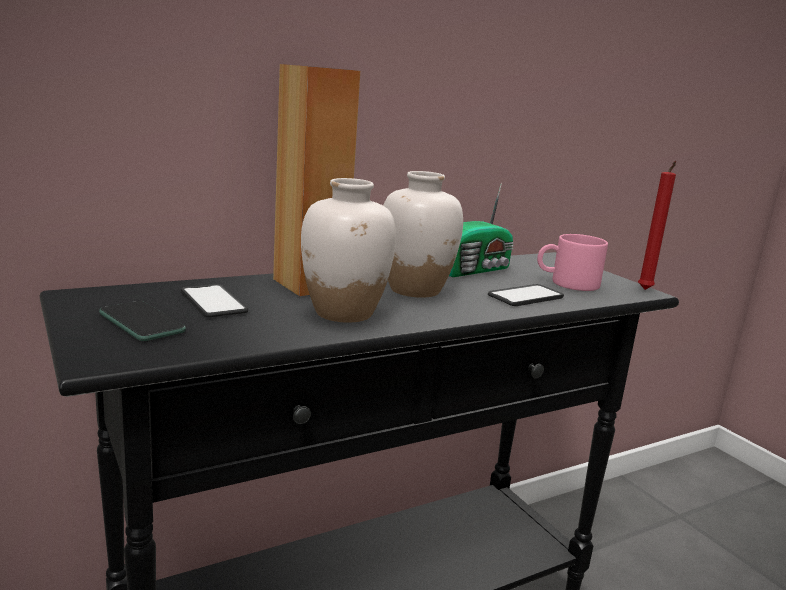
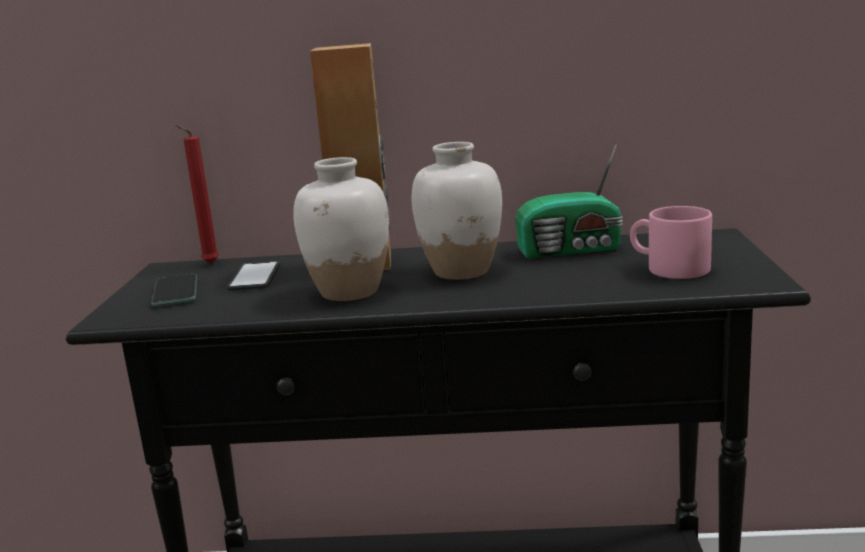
camera: 35 degrees right, 0 degrees up
(525, 296) = (578, 283): phone -> none
(645, 290) = (769, 280): red candle -> red candle (208, 264)

